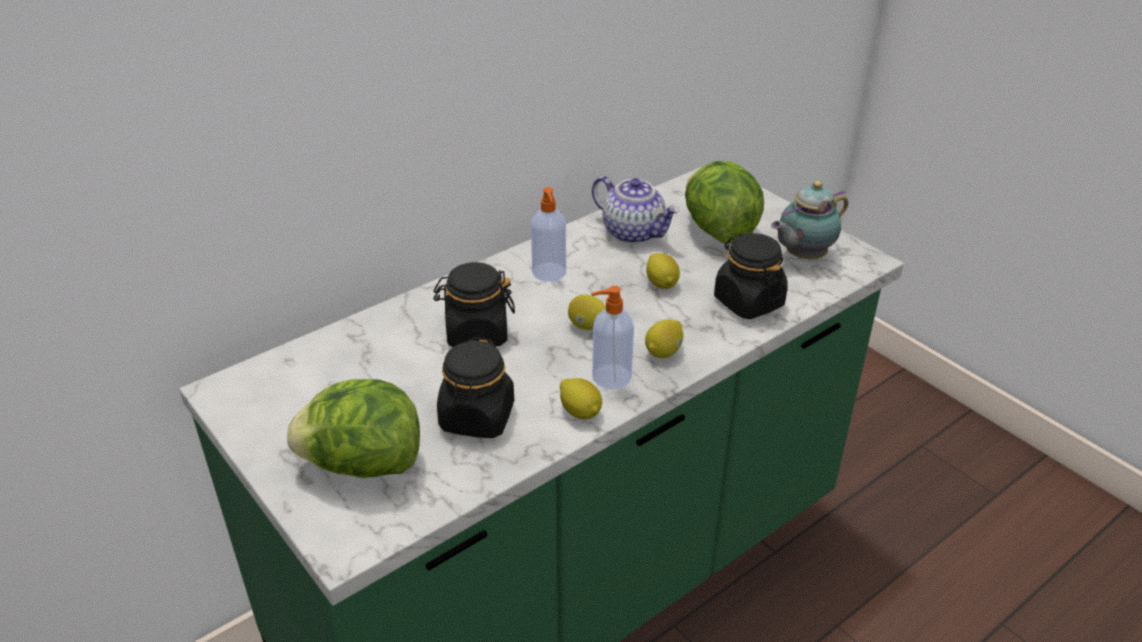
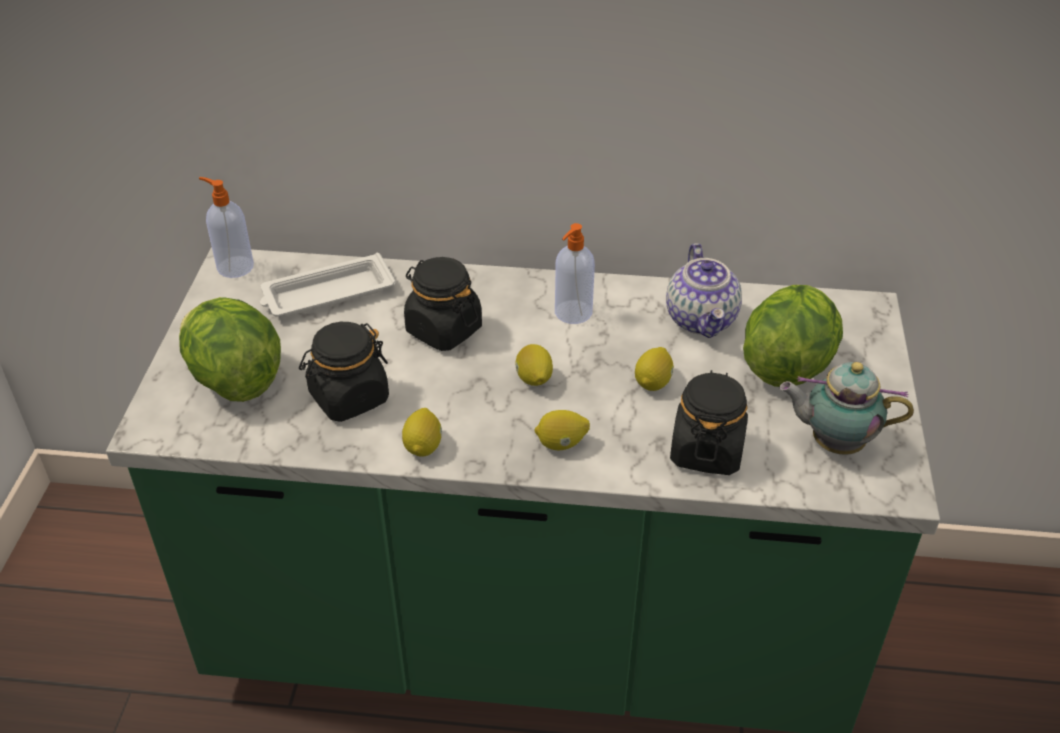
camera: 45 degrees right, 5 degrees up
(345, 363) = (326, 294): none -> white tray
(610, 377) = (486, 434): soap dispenser -> soap dispenser (234, 266)

